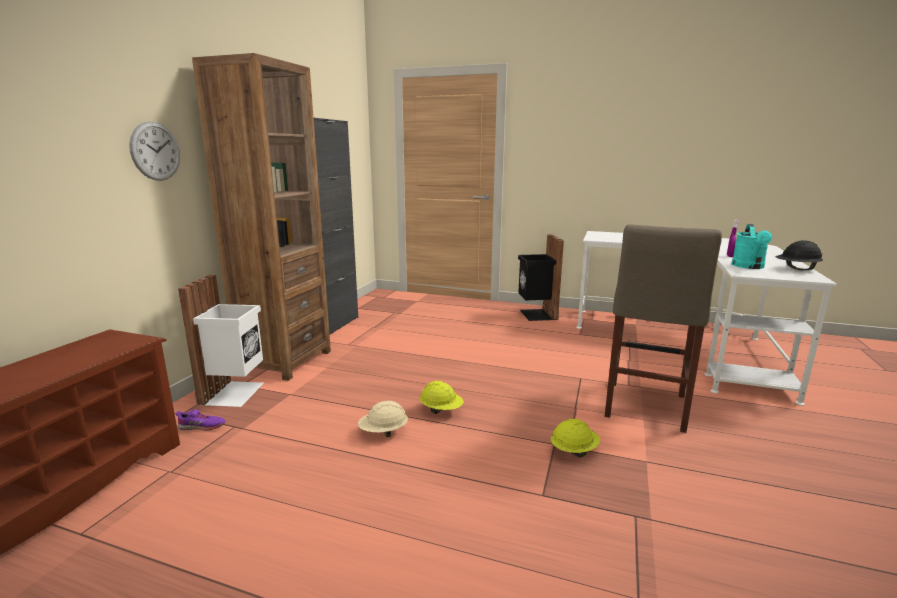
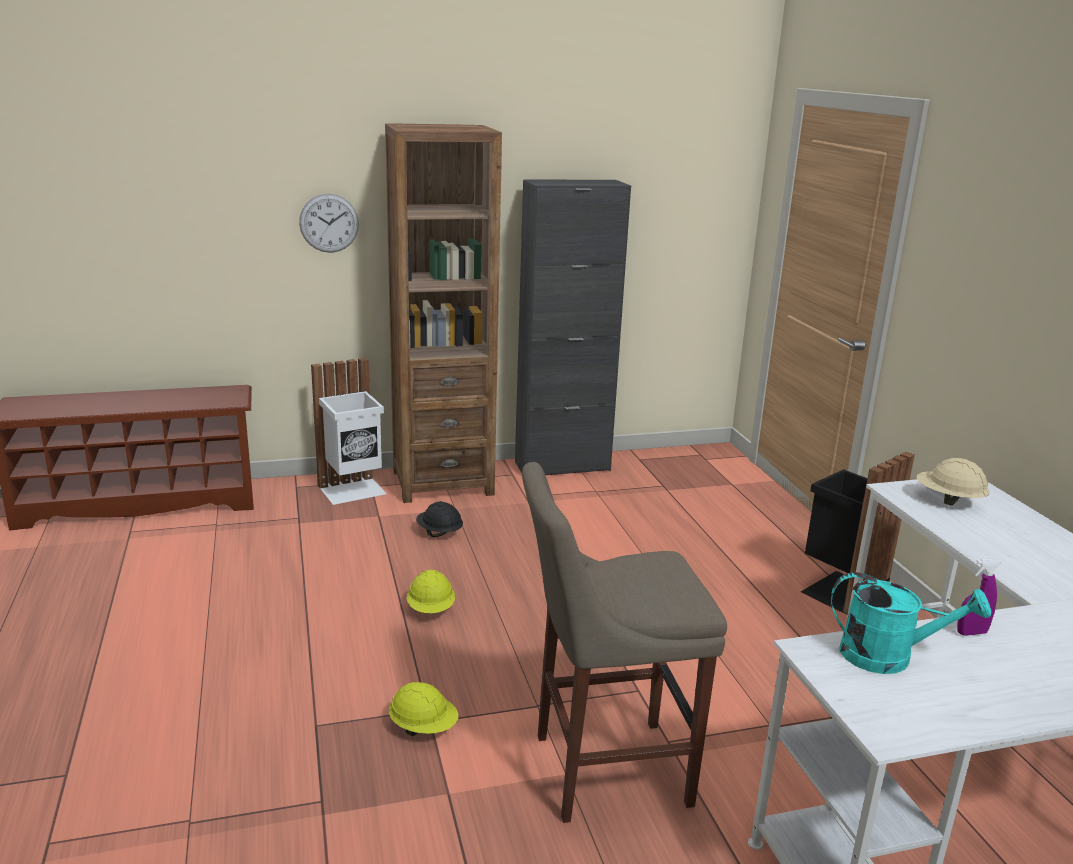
camera: 55 degrees right, 5 degrees up
(202, 426) = (286, 505): purple shoe -> none
(383, 432) = (353, 592): beige hard hat -> beige hard hat (948, 500)
(749, 267) = (889, 657): turquoise watering can -> turquoise watering can turned 150 degrees counterclockwise
(796, 269) = (954, 714): black hard hat -> black hard hat (439, 533)

